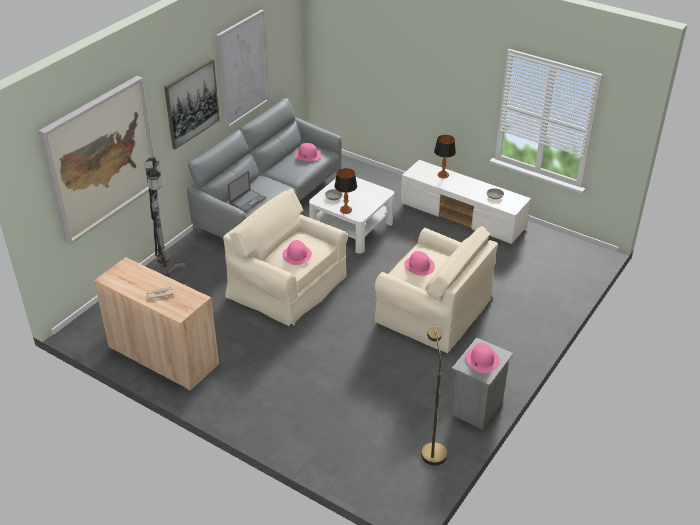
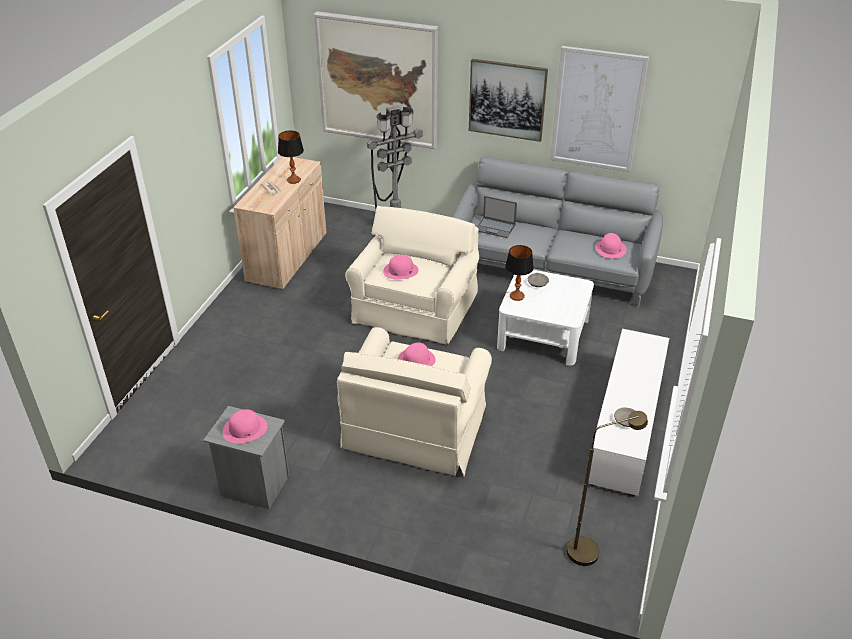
camera: 75 degrees right, 0 degrees up
(431, 449) = (186, 456): brown floor lamp -> brown floor lamp (590, 549)
(443, 175) = (646, 364): table lamp -> table lamp (294, 180)

